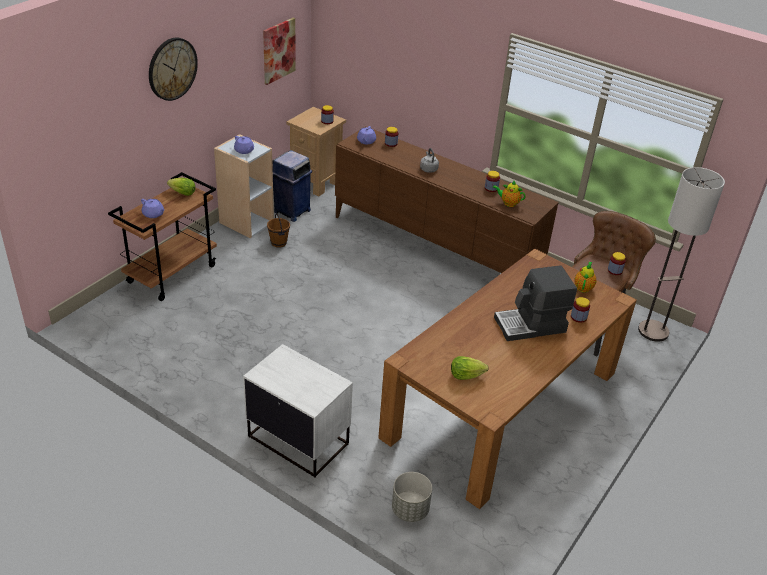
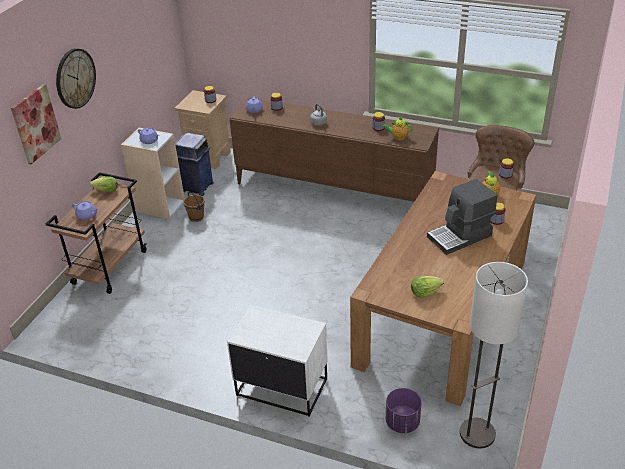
camera: 10 degrees left, 0 degrees up
(278, 50) = (157, 45): picture -> picture (35, 123)
(409, 510) = (402, 422): grey planter -> purple planter
(653, 331) = (541, 220): floor lamp -> floor lamp (477, 434)

